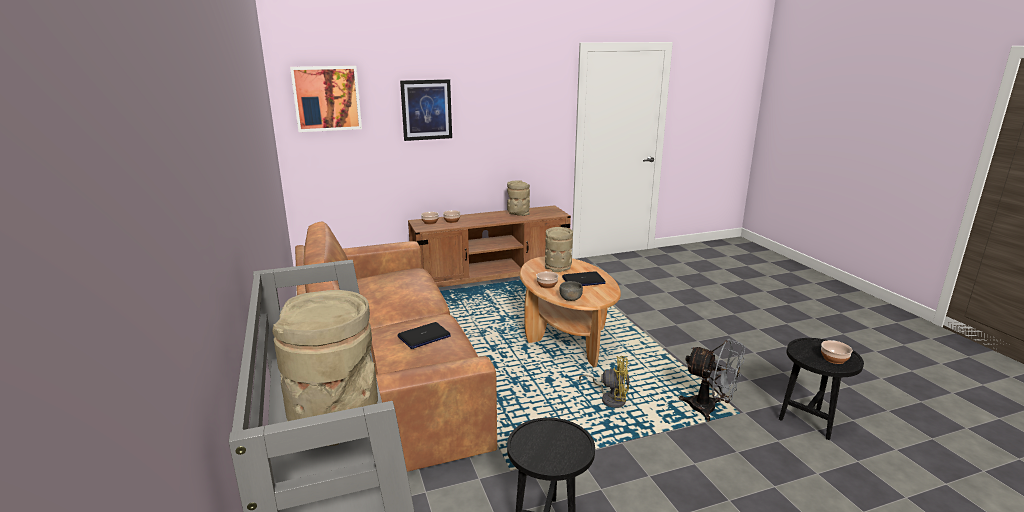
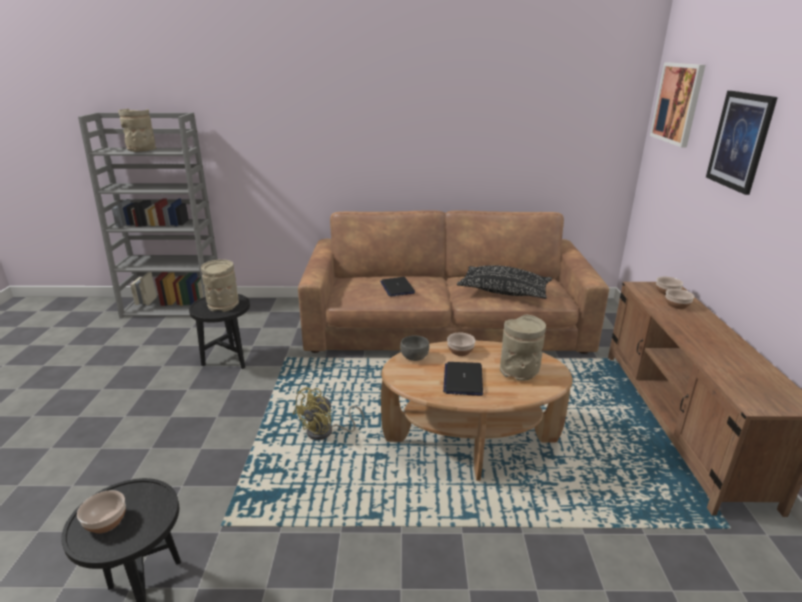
camera: 110 degrees right, 5 degrees up
(410, 287) = (504, 292): none -> black pillow
(518, 214) = (736, 360): beige vase -> beige vase (224, 305)
(709, 409) = (249, 501): grey fan -> none

